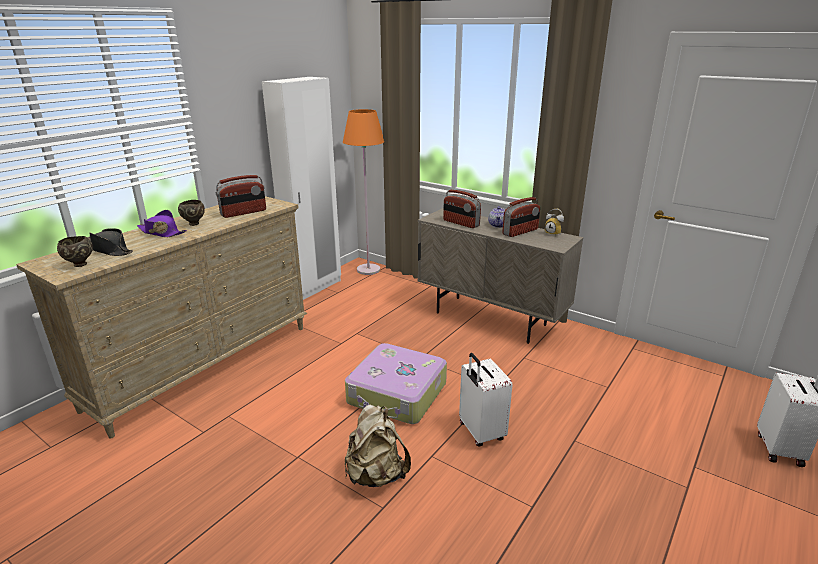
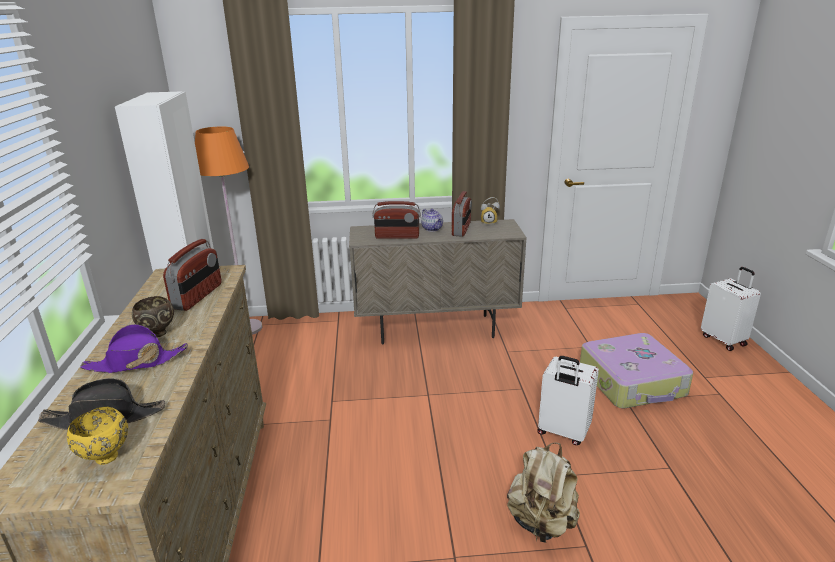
camera: 40 degrees left, 0 degrees up
(79, 265) = (105, 459): brown bowl -> yellow bowl
(397, 394) = (455, 439): suitcase -> suitcase (632, 382)

